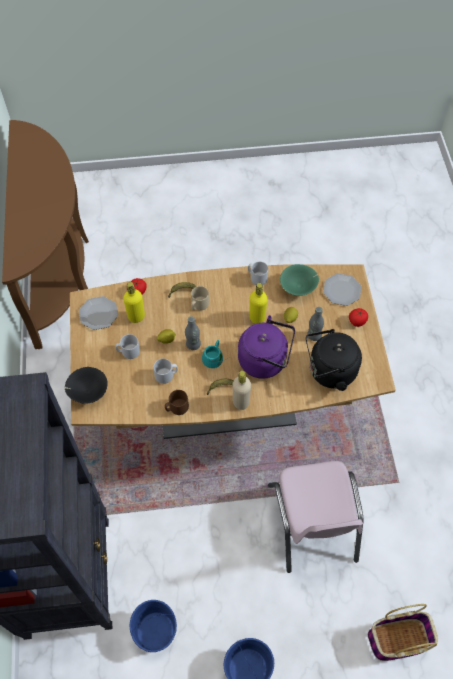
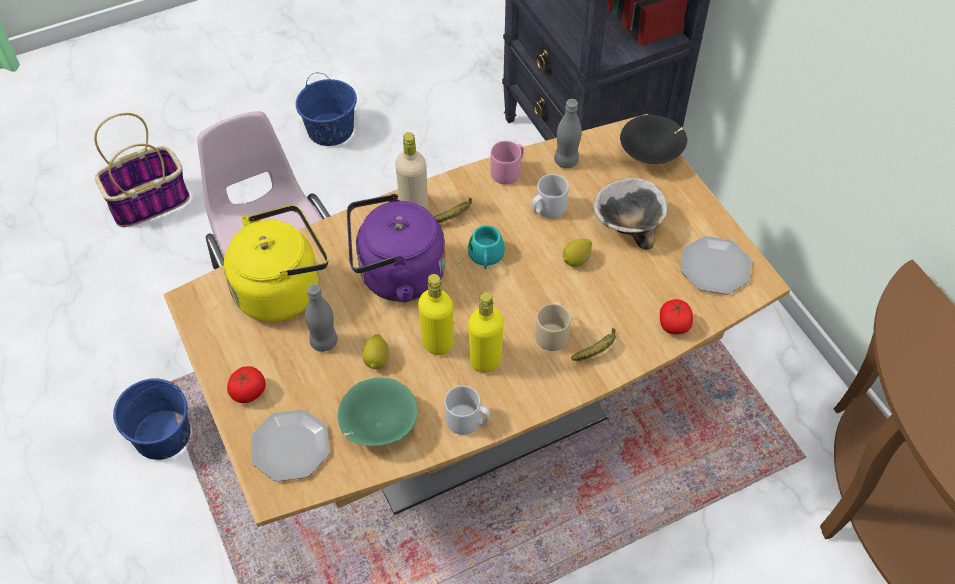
camera: 160 degrees right, 5 degrees down
(128, 351) = (627, 225): grey mug -> bowl
(136, 317) = (649, 281): yellow bottle -> yellow bottle (485, 360)
(155, 631) = (453, 130): blue bucket -> blue bucket (163, 435)
(176, 408) = (508, 171): brown mug -> pink mug
(193, 344) = (528, 265): grey bottle -> grey bottle (566, 161)
(329, 372) = (282, 289): black kettle -> yellow kettle

